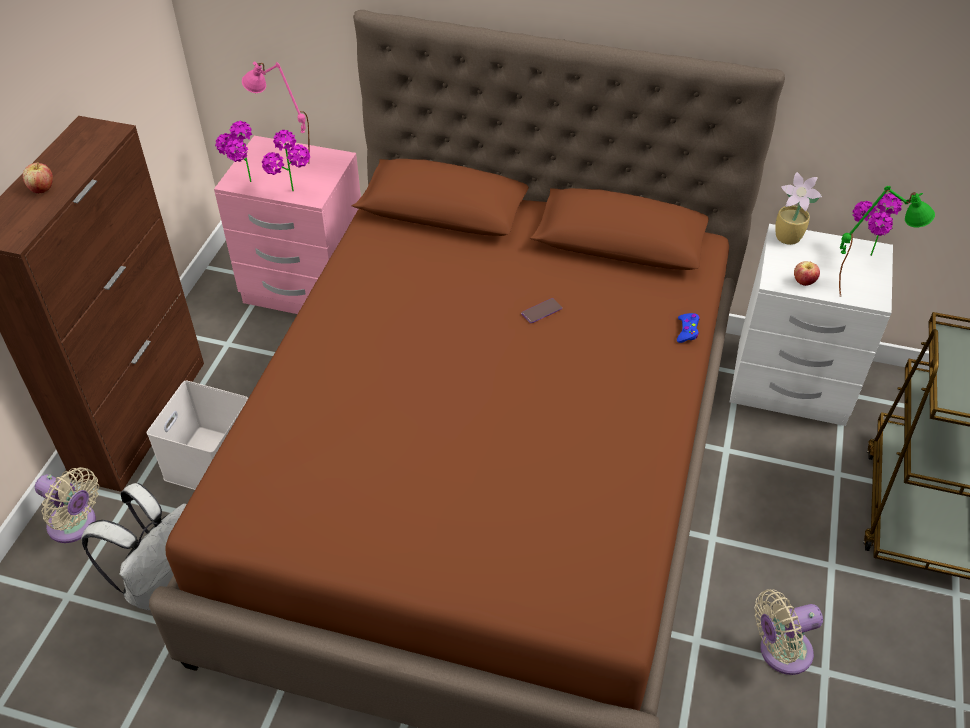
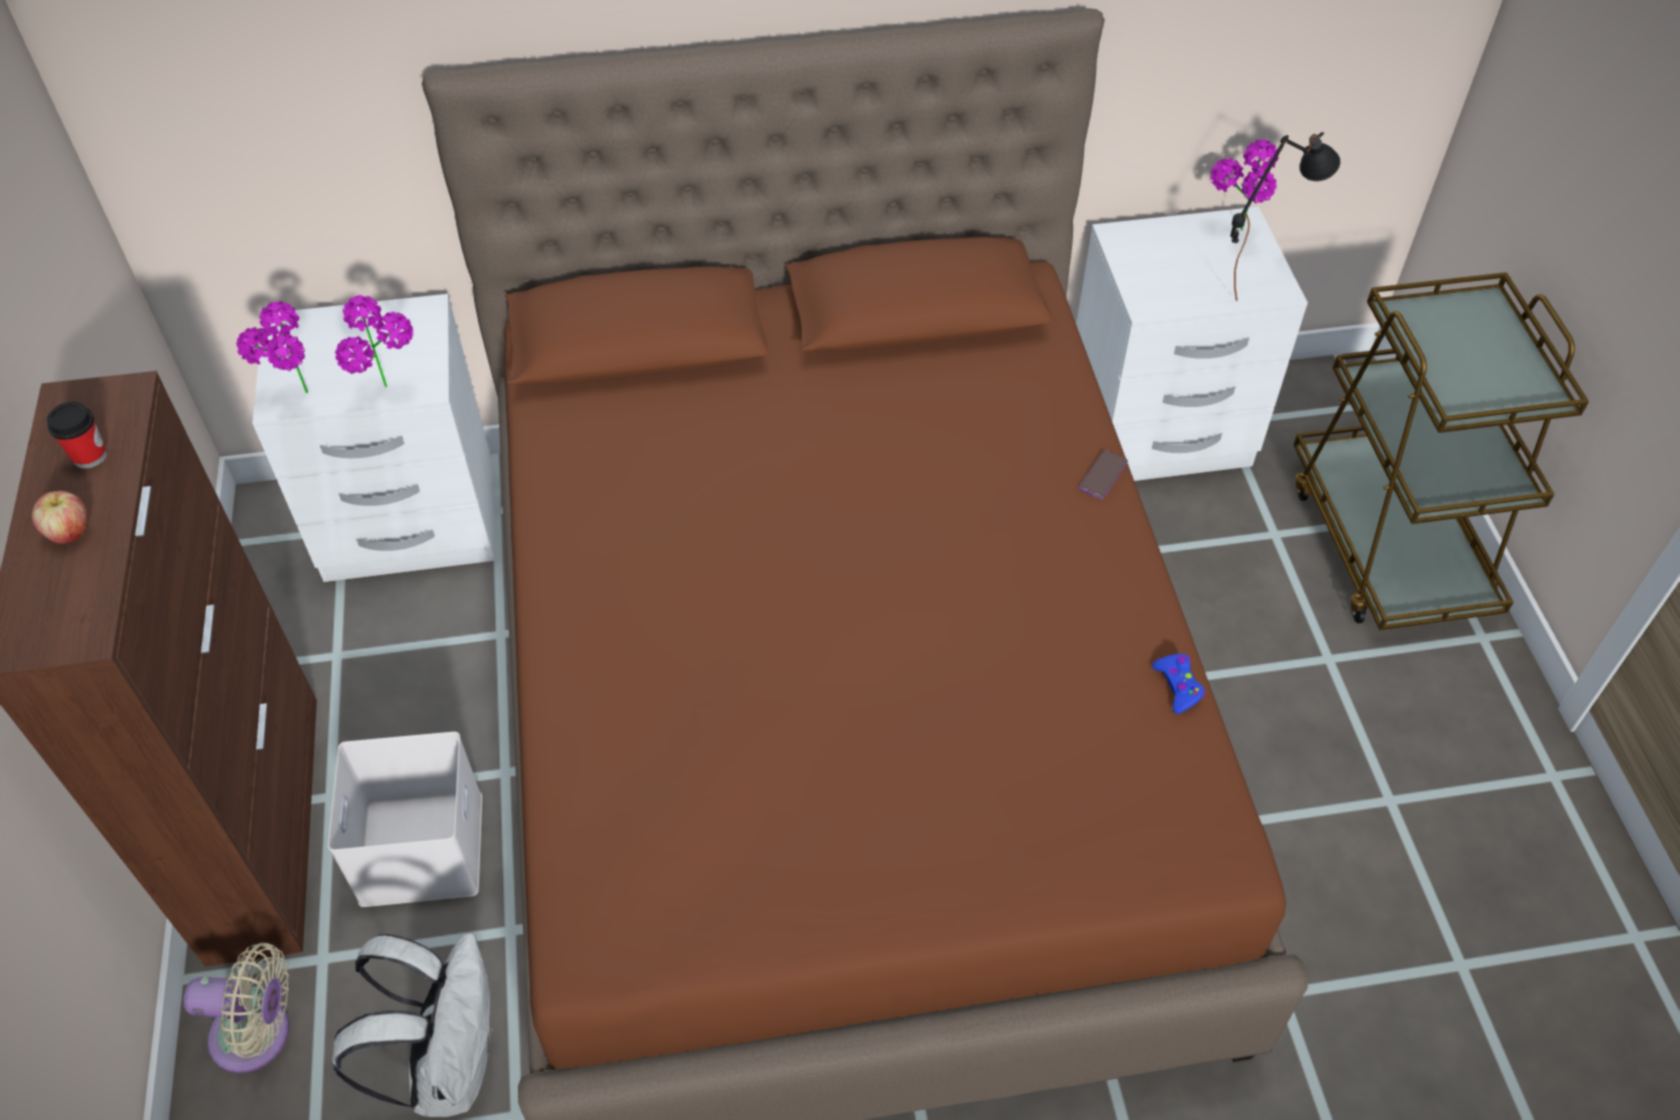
camera: 25 degrees left, 5 degrees up
(76, 156) = (90, 456): none -> cup
(284, 159) = (339, 338): pink table lamp -> none
(305, 288) = (410, 524): pink nightstand -> white nightstand
(541, 311) = (872, 453): phone -> phone (1103, 475)
(687, 331) = (1079, 415): blue game controller -> blue game controller (1178, 686)
(780, 652) = (1327, 797): beige fan -> none
(789, 238) = (1129, 238): potted plant -> none
(803, 282) = (1181, 295): apple -> none
(864, 288) = (1258, 278): green table lamp -> black table lamp

